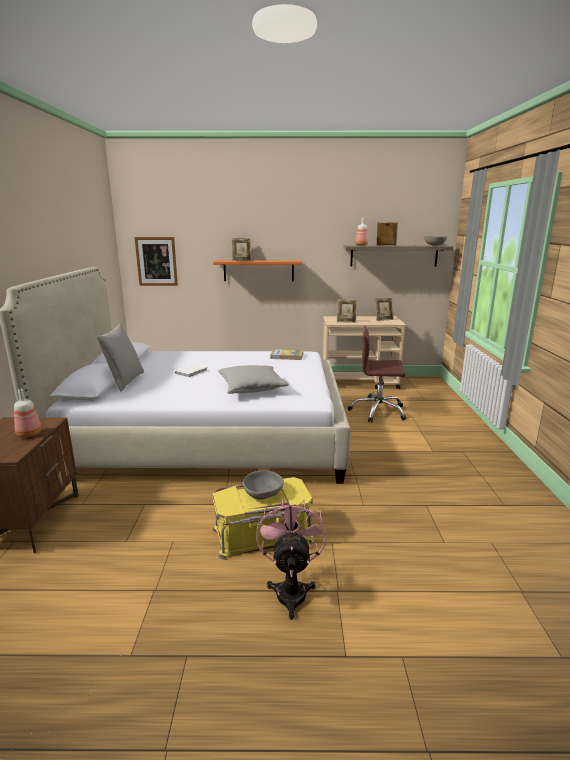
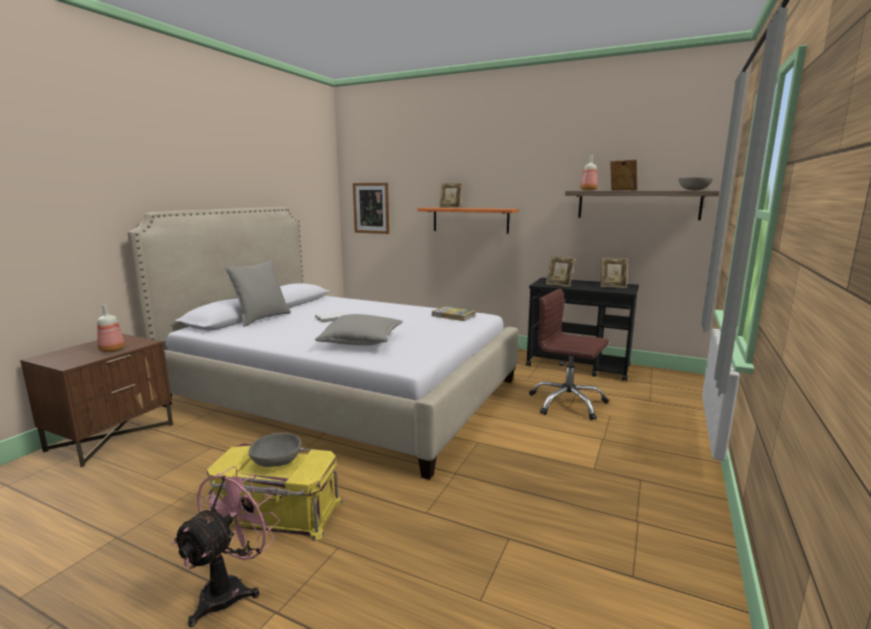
camera: 25 degrees right, 5 degrees down
(360, 383) = (579, 366): beige cart -> black cart

